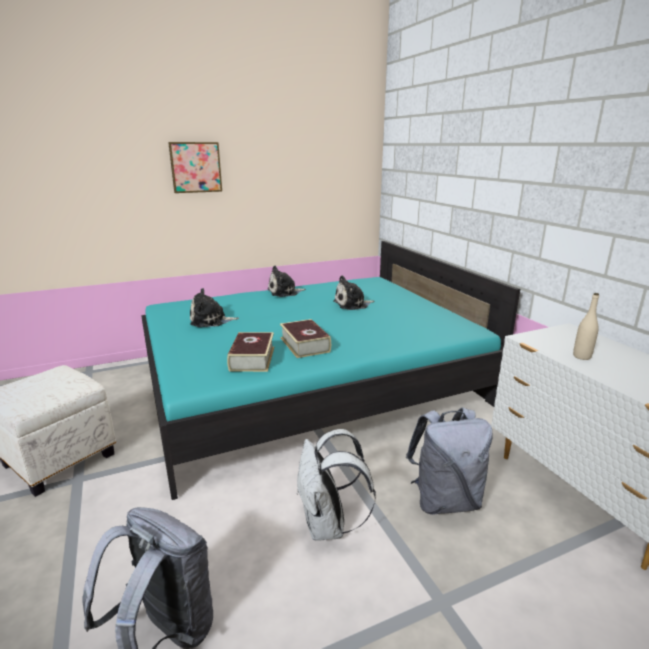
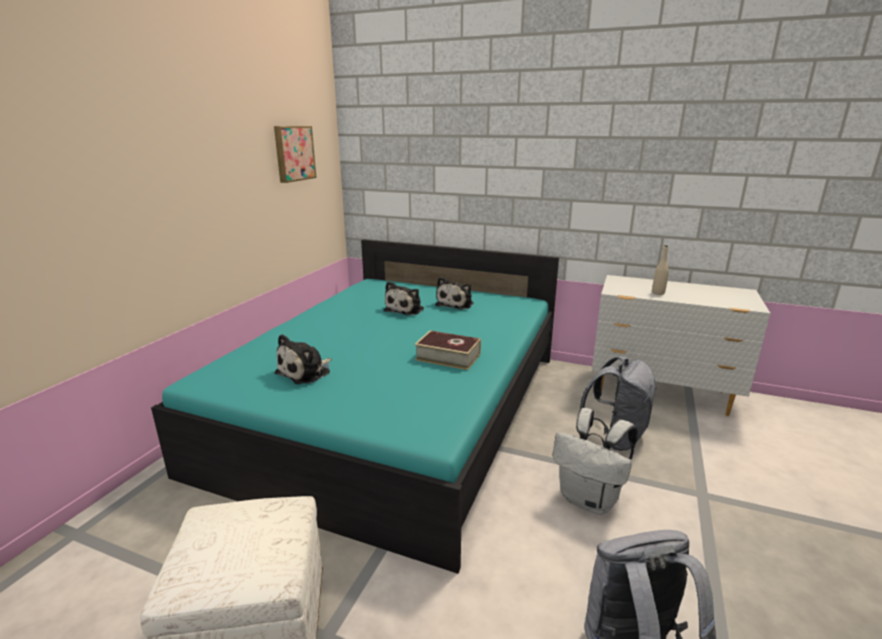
camera: 45 degrees left, 0 degrees up
(195, 167) = (172, 174): picture -> picture (293, 153)
(252, 358) = (435, 387): book -> none
(284, 292) = (314, 318): plush toy -> plush toy (456, 304)

